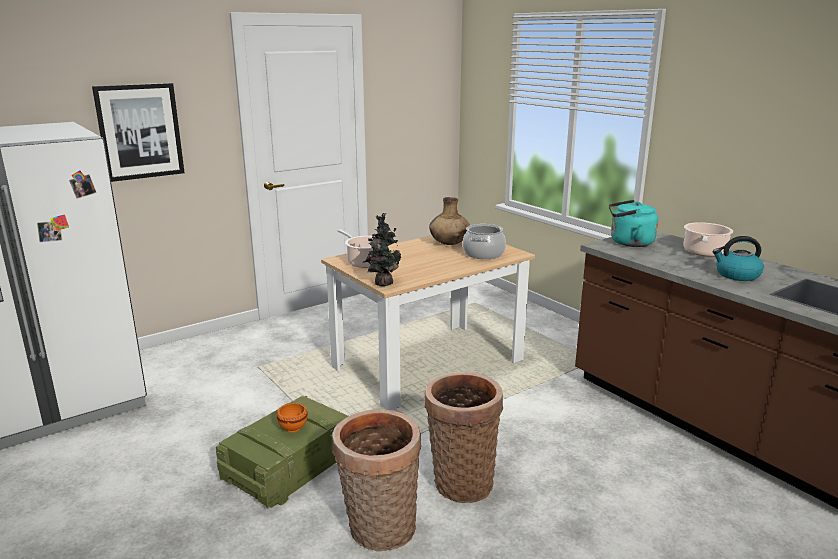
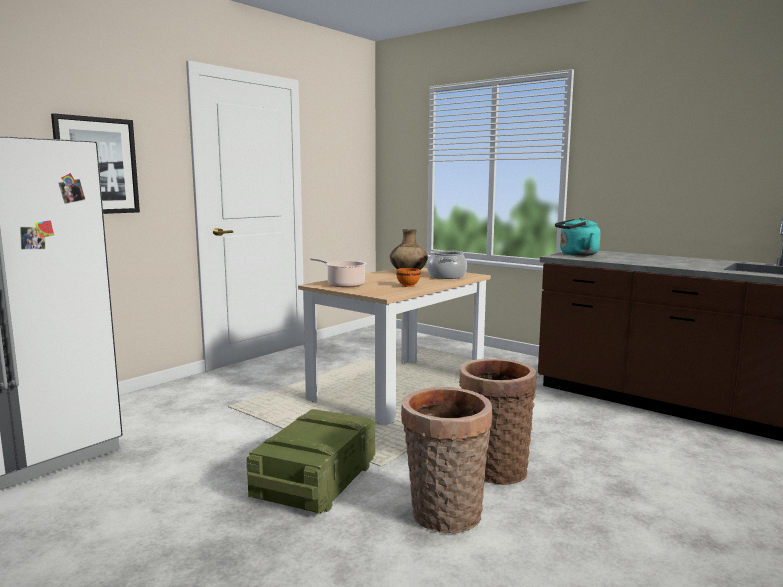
camera: 15 degrees left, 10 degrees down
(293, 428) = (322, 433): orange bowl -> orange bowl (408, 286)
(382, 283) = (376, 294): potted plant -> none
(704, 253) = (641, 256): cooking pot -> none
(736, 275) = (684, 263): kettle -> none

